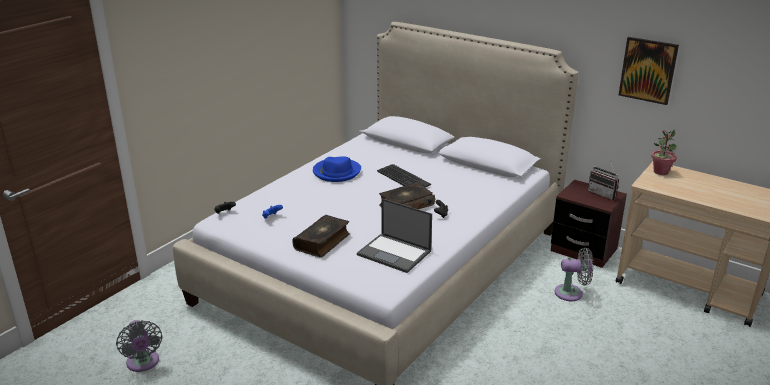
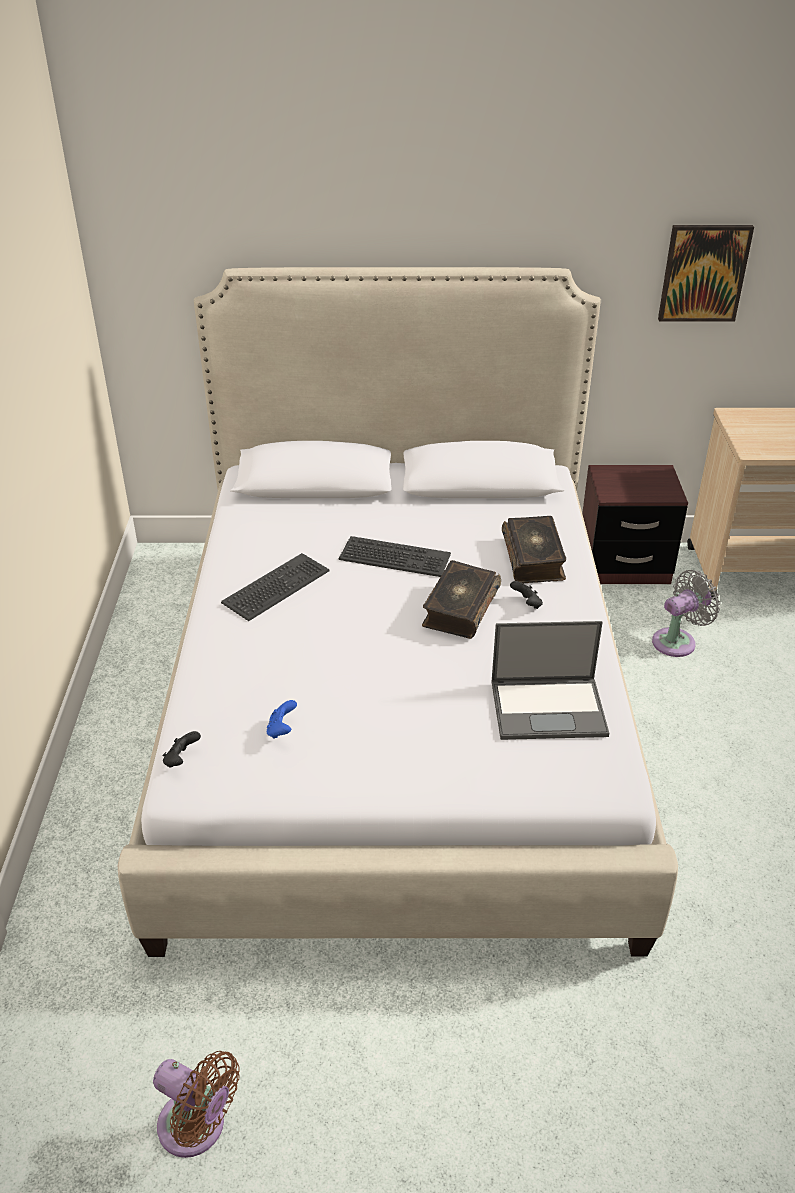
camera: 35 degrees left, 10 degrees up
(143, 363) = (197, 1128): grey fan -> brown fan
(323, 242) = (420, 739): book -> book (534, 558)
(336, 172) = (277, 587): blue hat -> keyboard
(604, 194) = (649, 476): radio -> none
(660, 172) = (744, 423): potted plant -> none

